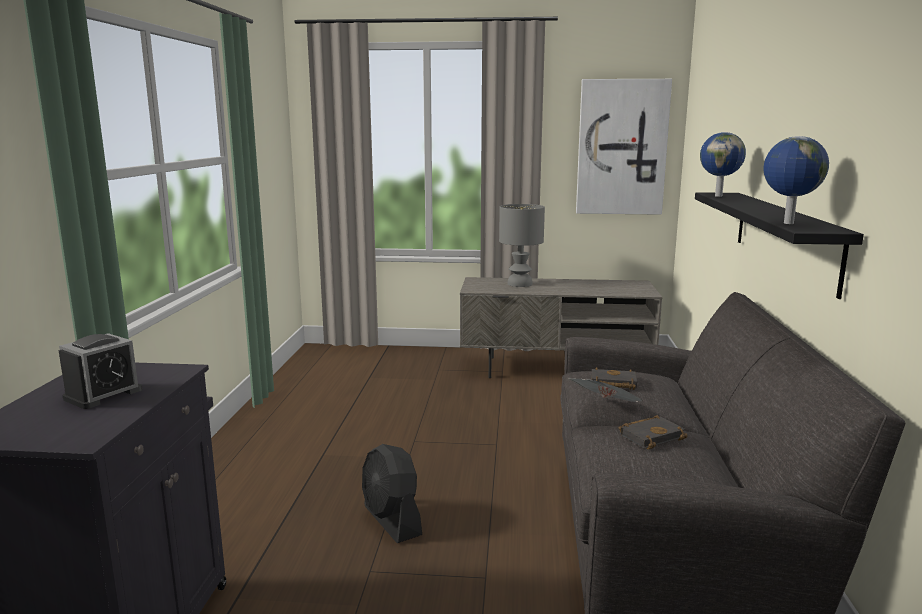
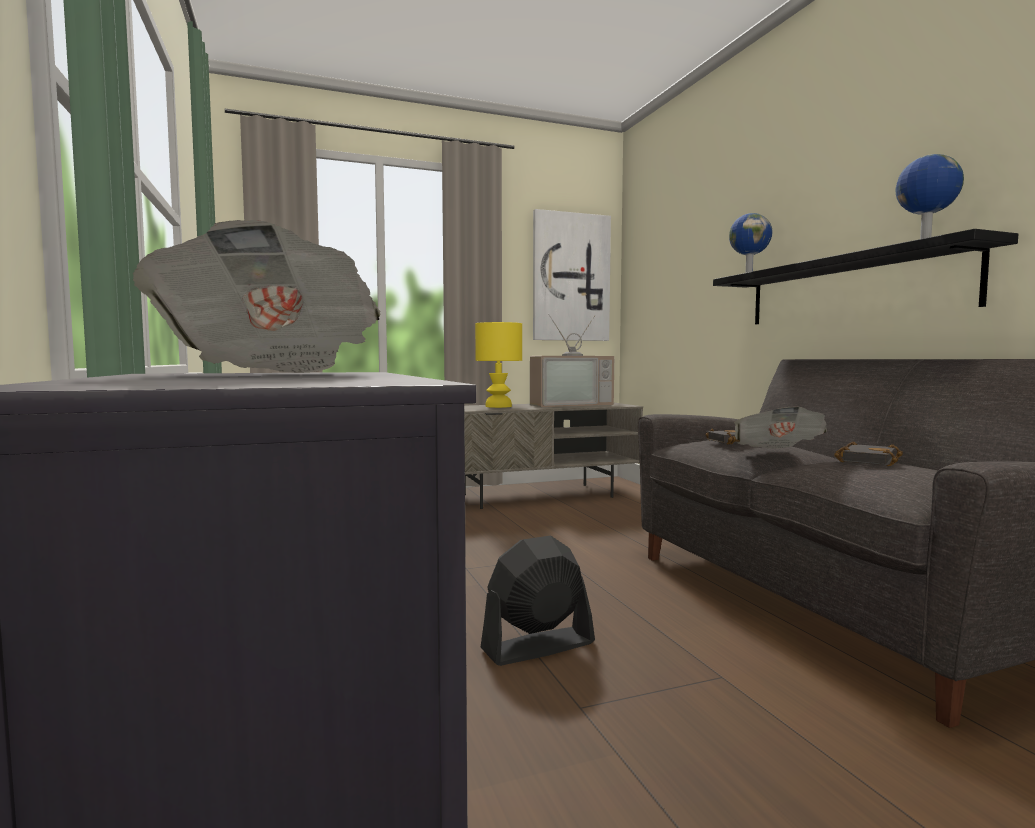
camera: 25 degrees left, 10 degrees down
(103, 394) = (273, 375): alarm clock -> newspaper
(392, 520) = (537, 646): black fan -> black fan turned 120 degrees clockwise
(520, 284) = (499, 406): grey table lamp -> yellow table lamp
(594, 285) = (569, 404): none -> television

